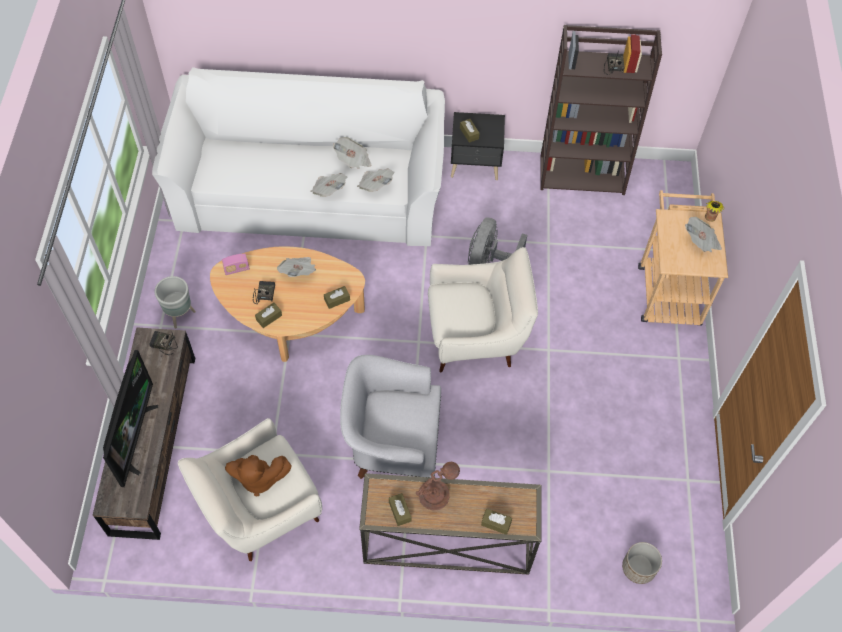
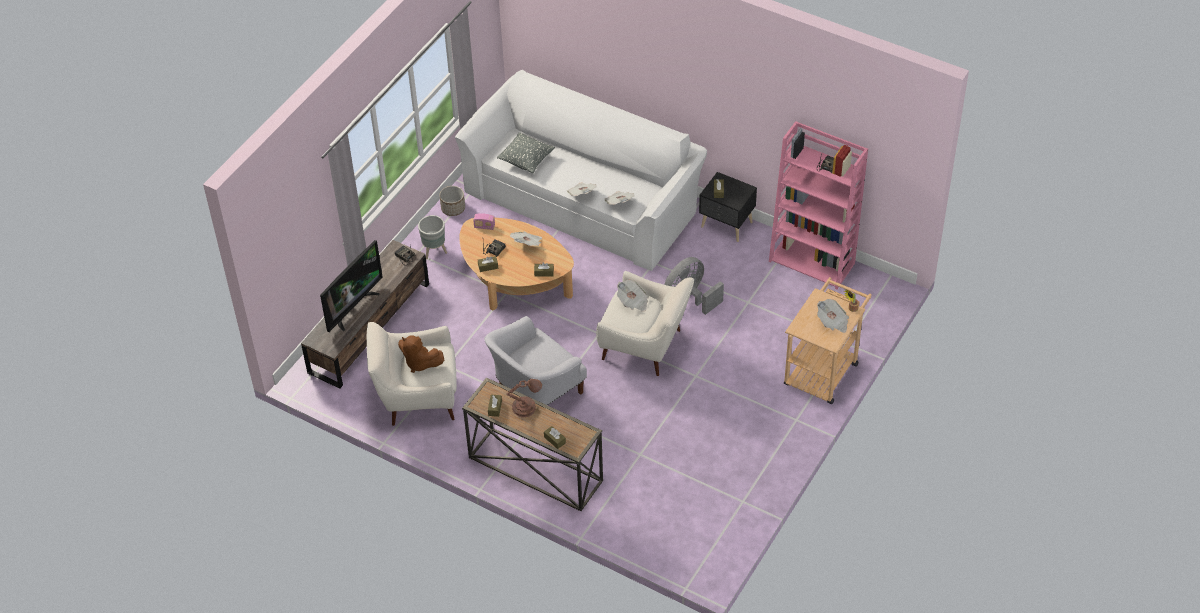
camera: 30 degrees right, 10 degrees down
(243, 173) = (526, 161): none -> grey pillow
(353, 160) = (614, 180): newspaper -> newspaper (633, 302)
(392, 444) = (536, 392): white armchair -> white armchair turned 75 degrees counterclockwise
(583, 174) = (812, 262): brown bookcase -> pink bookcase
(639, 567) = (664, 540): planter -> planter (453, 208)

